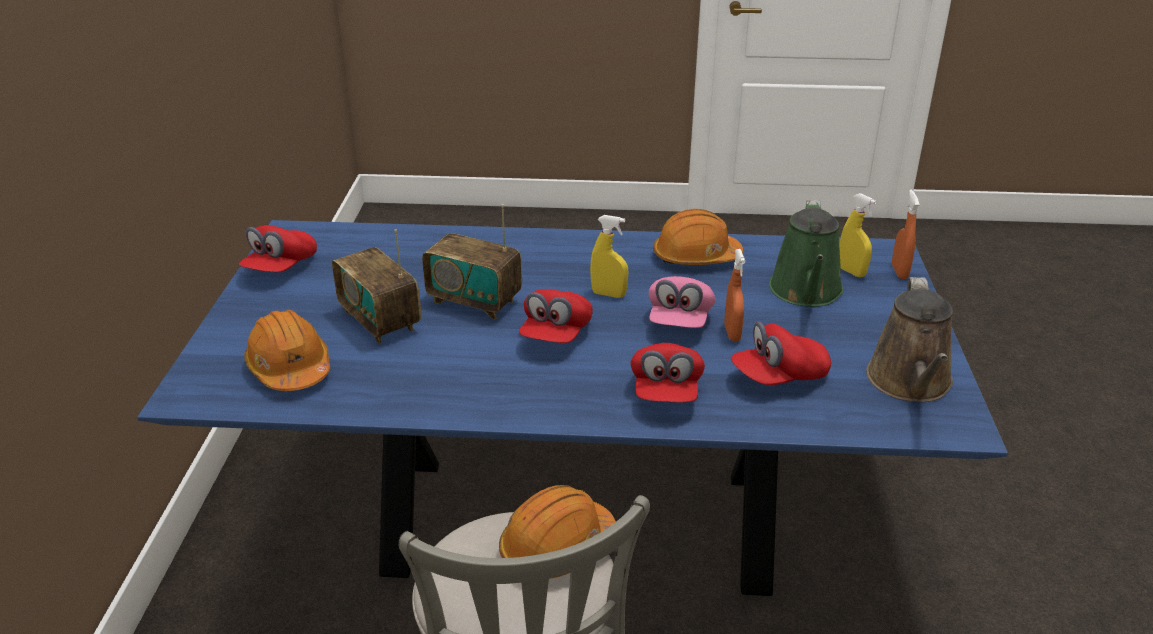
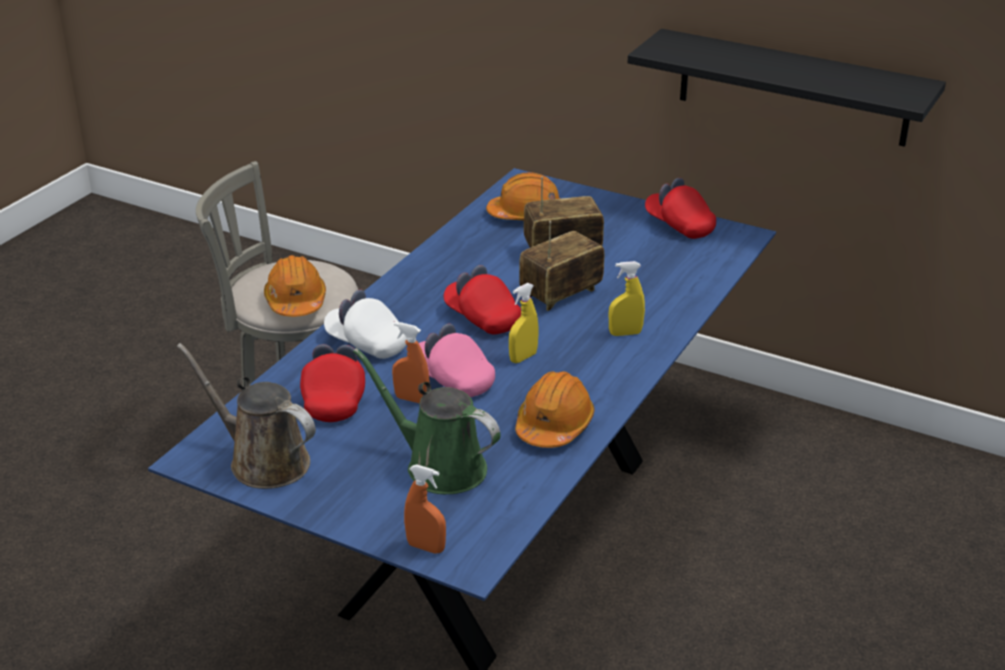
camera: 115 degrees right, 0 degrees up
(176, 94) = (793, 88): none -> black shelf
(666, 391) = (366, 343): red cap -> white cap
(851, 272) = (452, 513): yellow spray bottle -> yellow spray bottle (625, 333)

